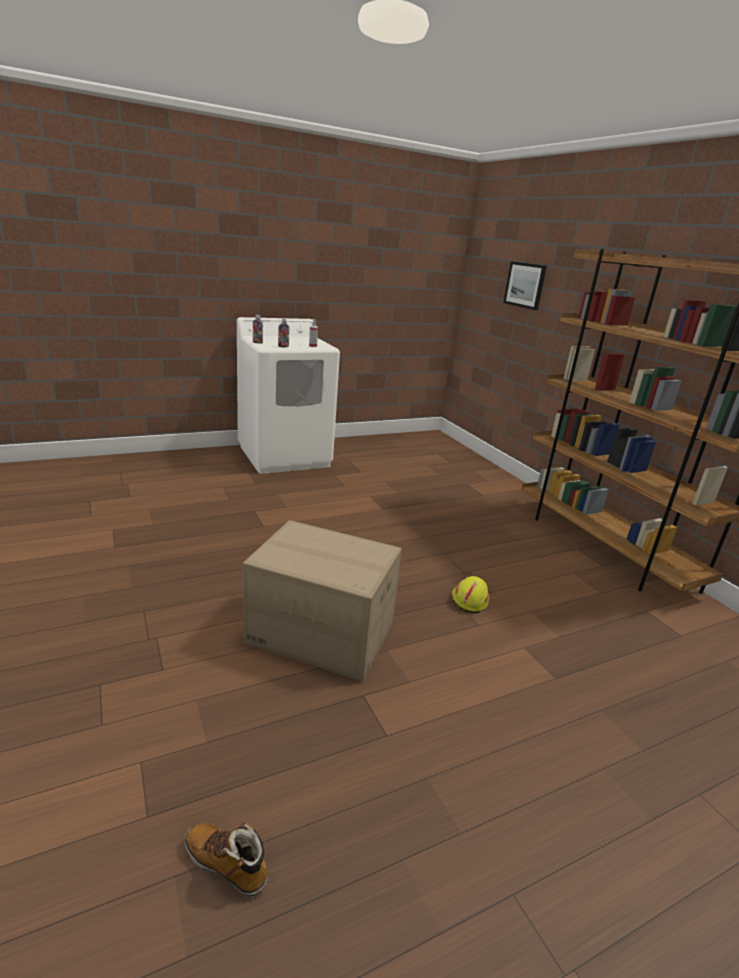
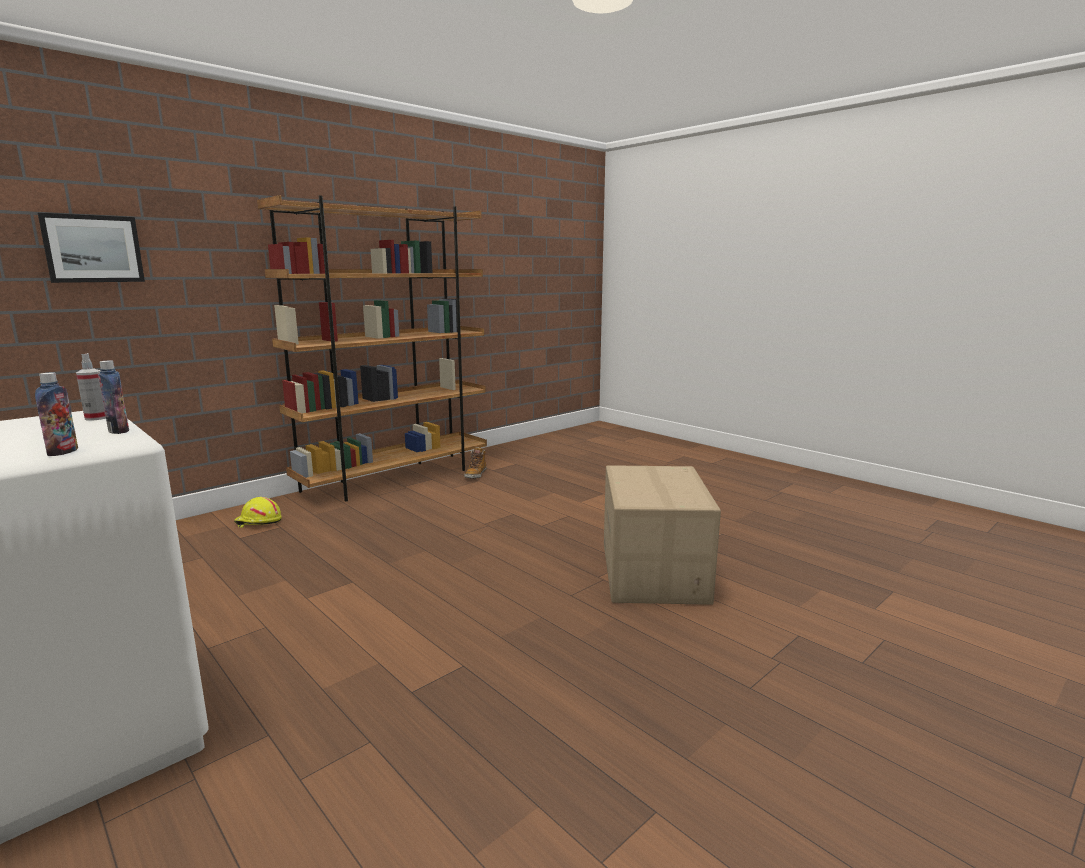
camera: 105 degrees left, 10 degrees down
(227, 864) = (867, 560): boot -> boot (475, 475)
(469, 600) = (534, 520): yellow hard hat -> yellow hard hat (258, 522)

